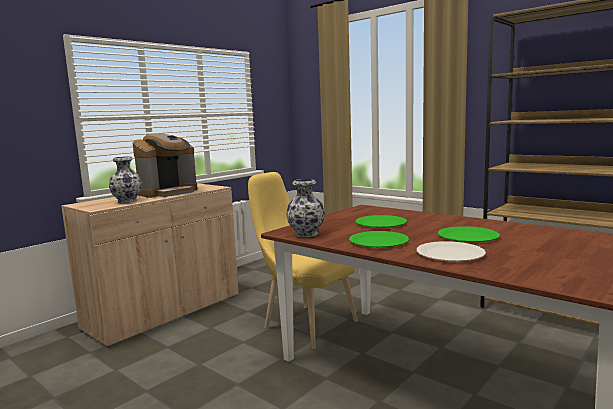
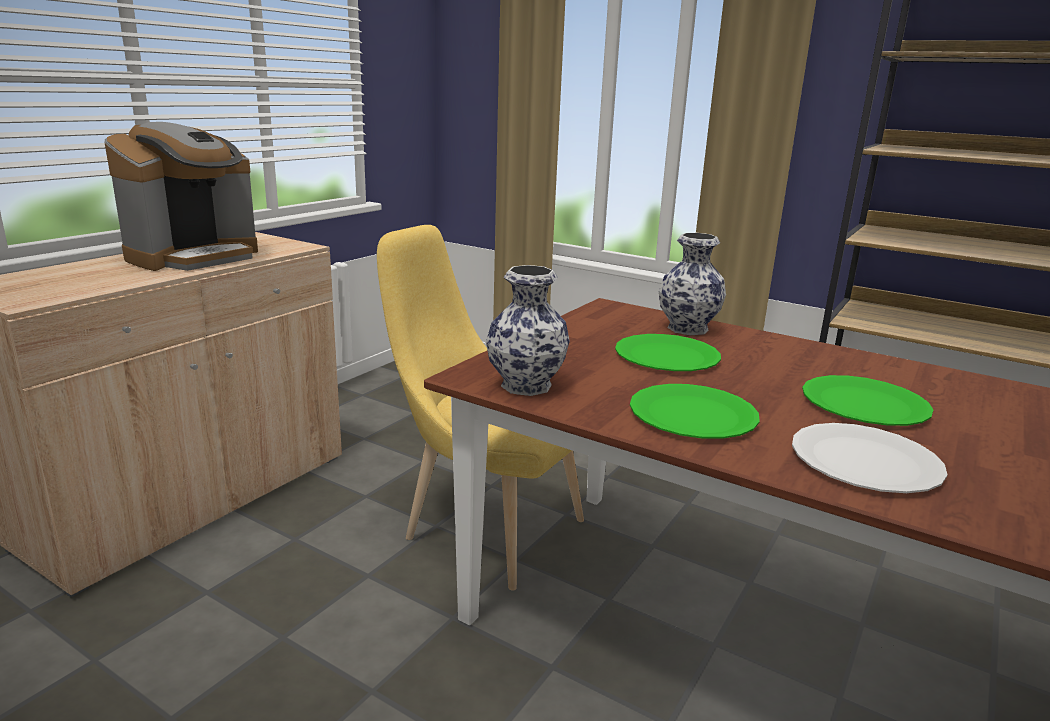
camera: 10 degrees left, 10 degrees up
(127, 201) = (99, 281): vase -> vase (687, 329)

